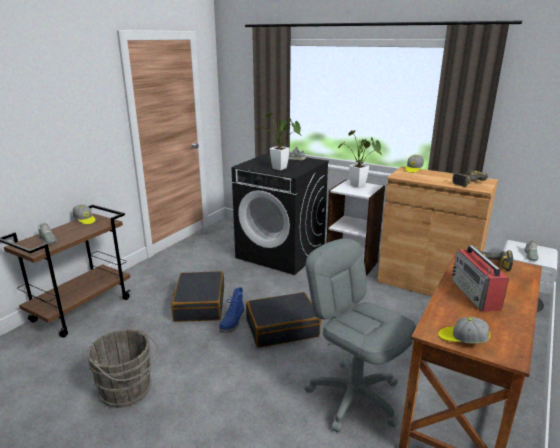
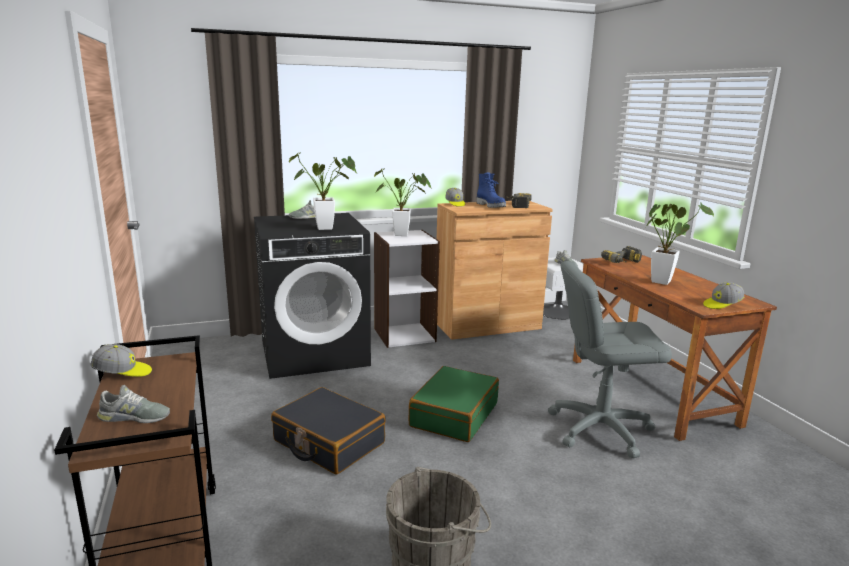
camera: 50 degrees left, 5 degrees down
(233, 323) = (403, 437): blue boot -> blue boot (491, 206)
(282, 328) = (453, 414): black suitcase -> green suitcase
(475, 295) = (662, 280): radio -> potted plant

